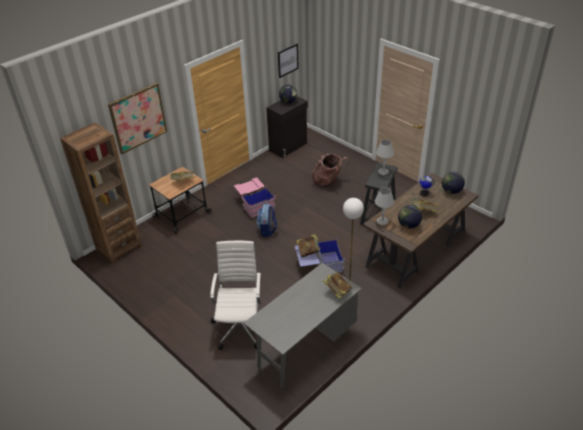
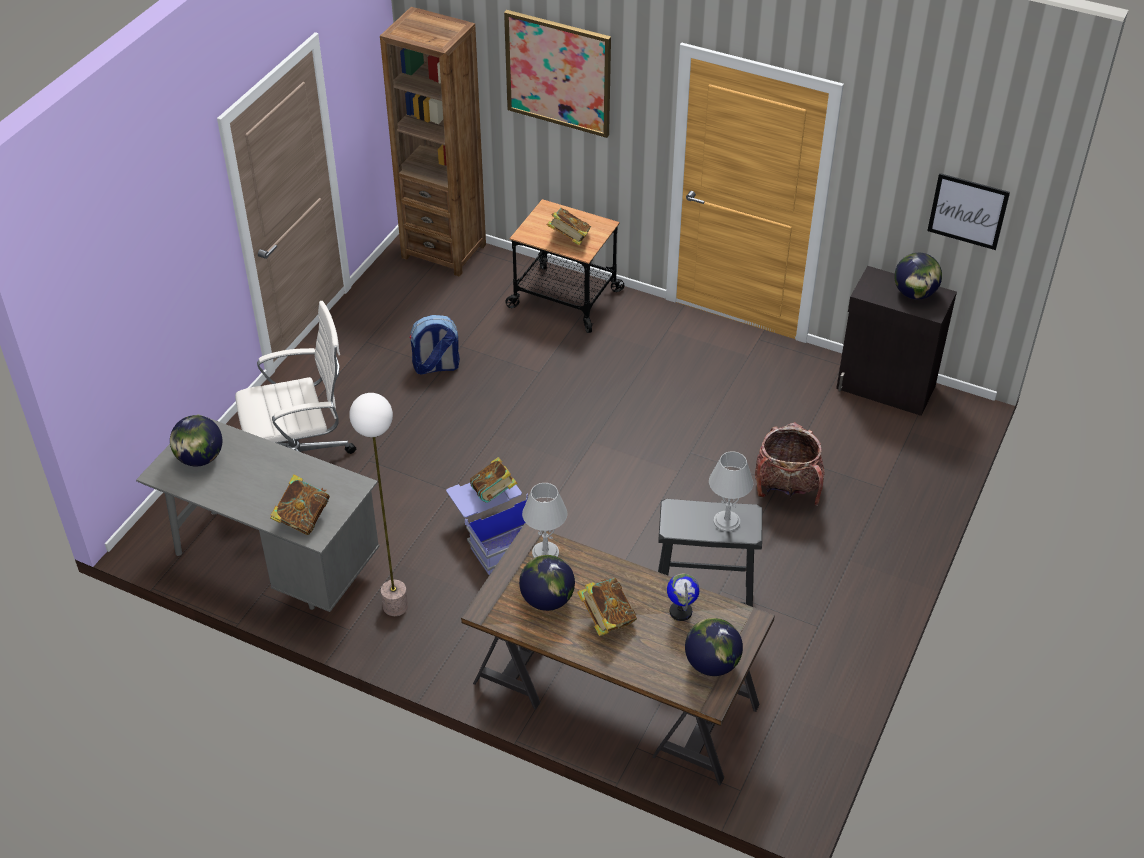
camera: 70 degrees right, 5 degrees up
(255, 204) = (648, 389): pink storage box -> none
(267, 230) = (572, 430): backpack -> backpack (436, 367)
(278, 325) = (200, 458): none -> globe

